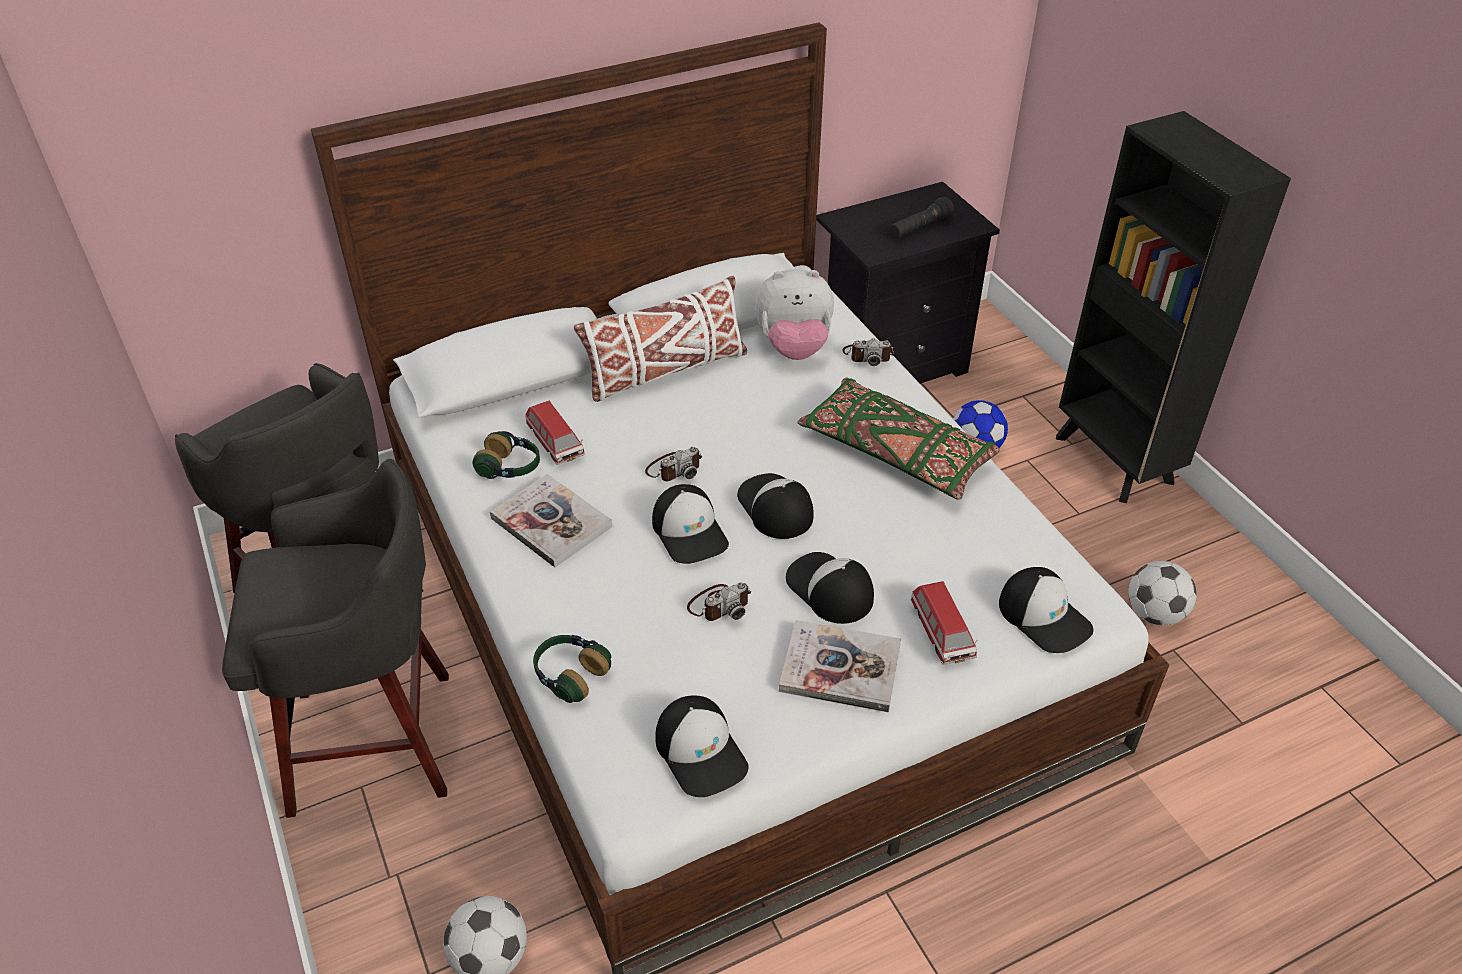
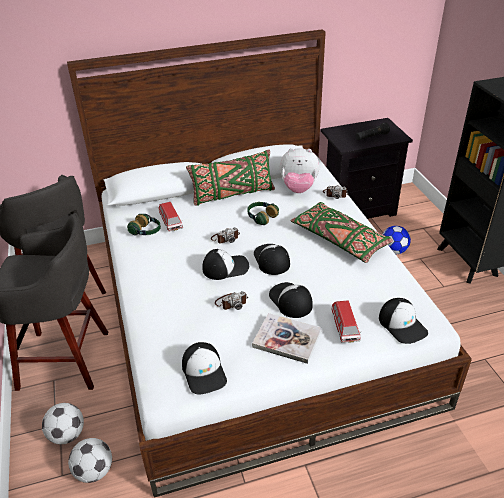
camera: 10 degrees right, 5 degrees down
(551, 522) = (159, 257): book -> none
(570, 675) = (148, 328): headphones -> headphones (261, 217)
(665, 371) = (232, 194): white pillow -> green pillow
(690, 532) = (225, 267): cap -> cap turned 90 degrees counterclockwise
(1154, 614) = (477, 339): football -> football (67, 434)

